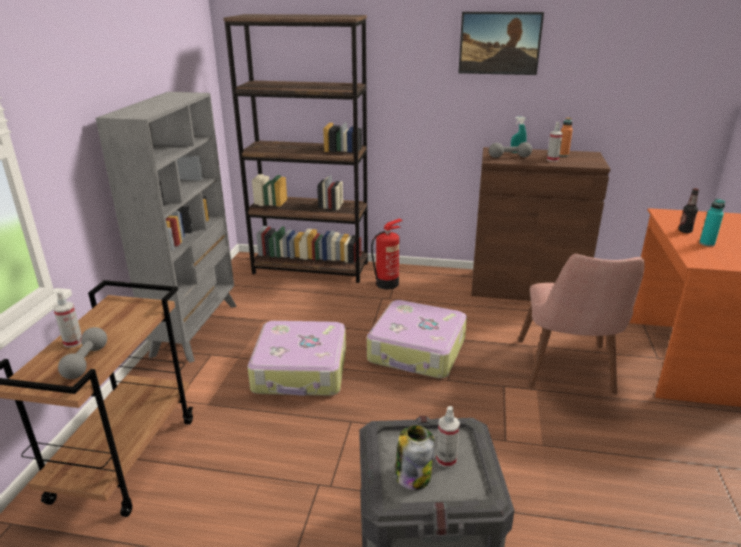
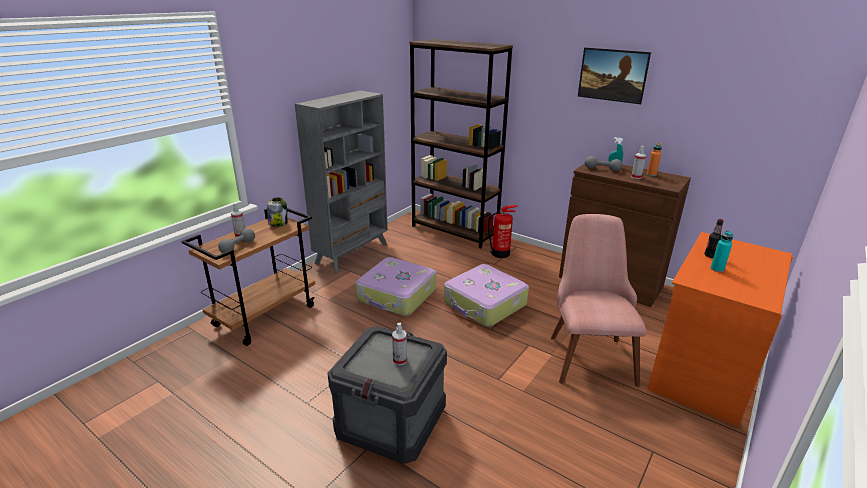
camera: 25 degrees right, 0 degrees up
(413, 475) = (372, 362): jar -> jar (278, 223)
(568, 374) = (588, 352): pink chair -> pink chair turned 150 degrees clockwise

